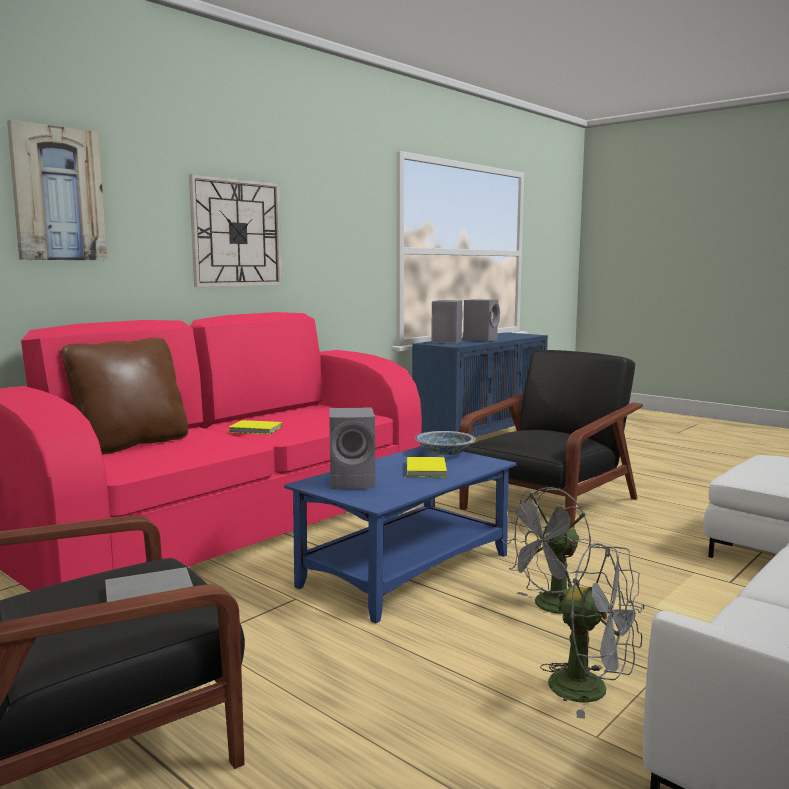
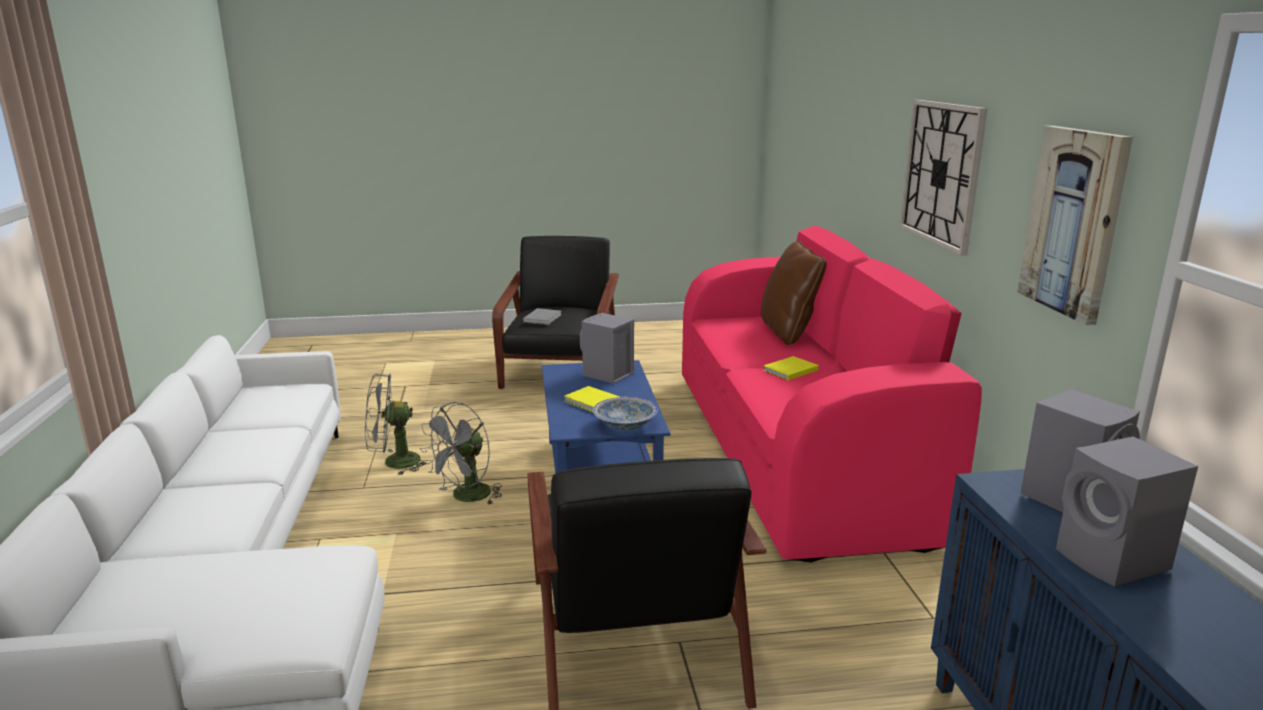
camera: 130 degrees right, 10 degrees up
(58, 194) = (856, 121): picture -> picture (1074, 222)
(551, 608) = (466, 497): grey fan -> grey fan turned 150 degrees counterclockwise

